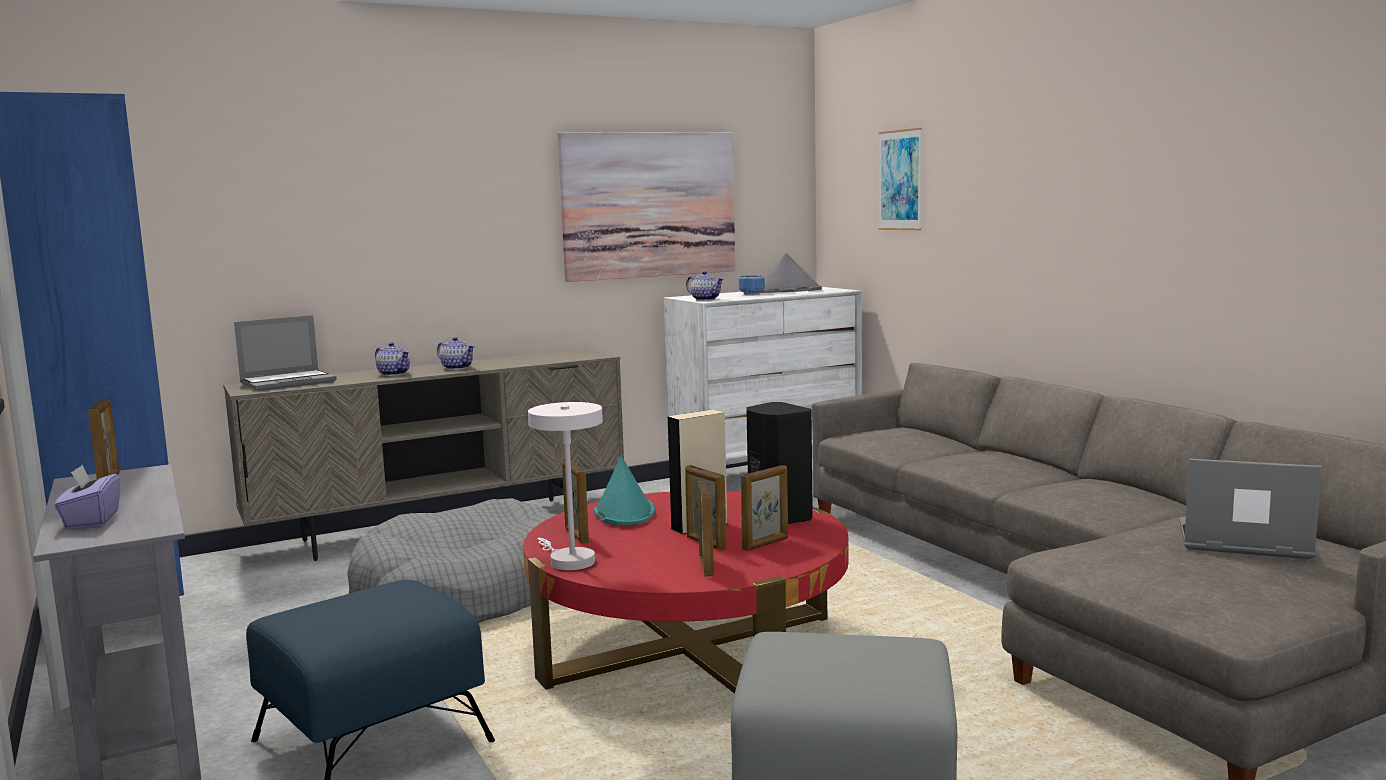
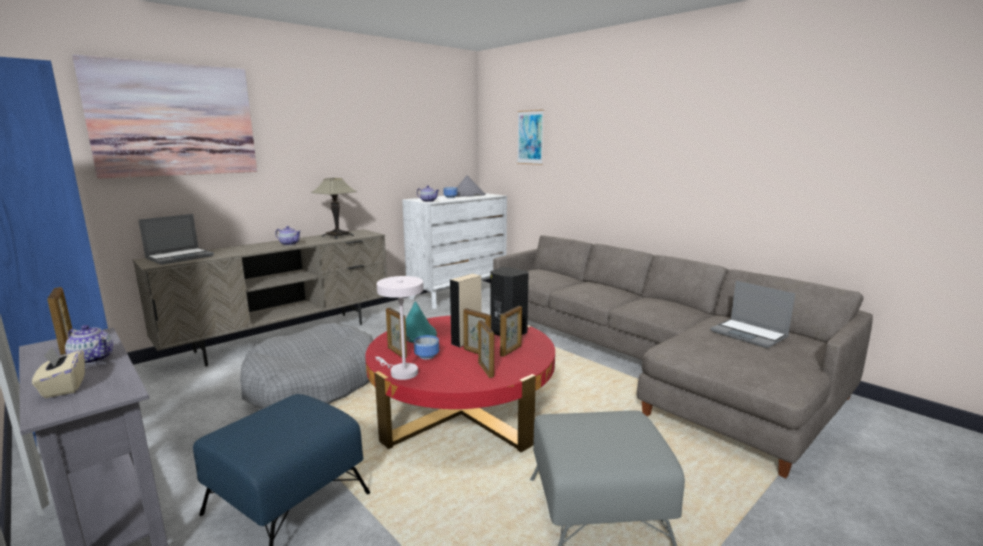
camera: 15 degrees left, 5 degrees up
(91, 520) = (64, 387): purple tissue box -> beige tissue box
(393, 374) = (250, 249): teapot -> teapot (92, 359)
(540, 357) = (337, 236): none -> table lamp
(622, 542) = (427, 355): none -> bowl
(649, 205) = (393, 147): picture -> picture (175, 120)
(1241, 542) = (750, 334): laptop -> laptop turned 135 degrees counterclockwise

